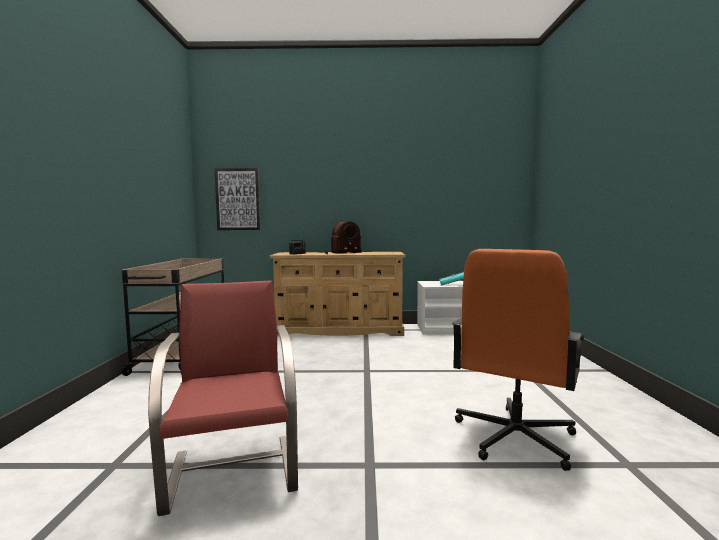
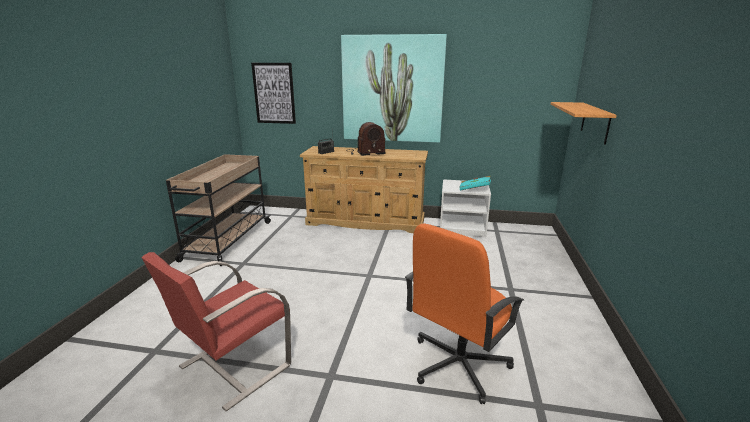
camera: 10 degrees right, 15 degrees up
(234, 470) = (233, 366): red chair -> red chair turned 135 degrees counterclockwise
(362, 192) = (392, 89): none -> picture
(567, 205) = (595, 122): none -> shelf

